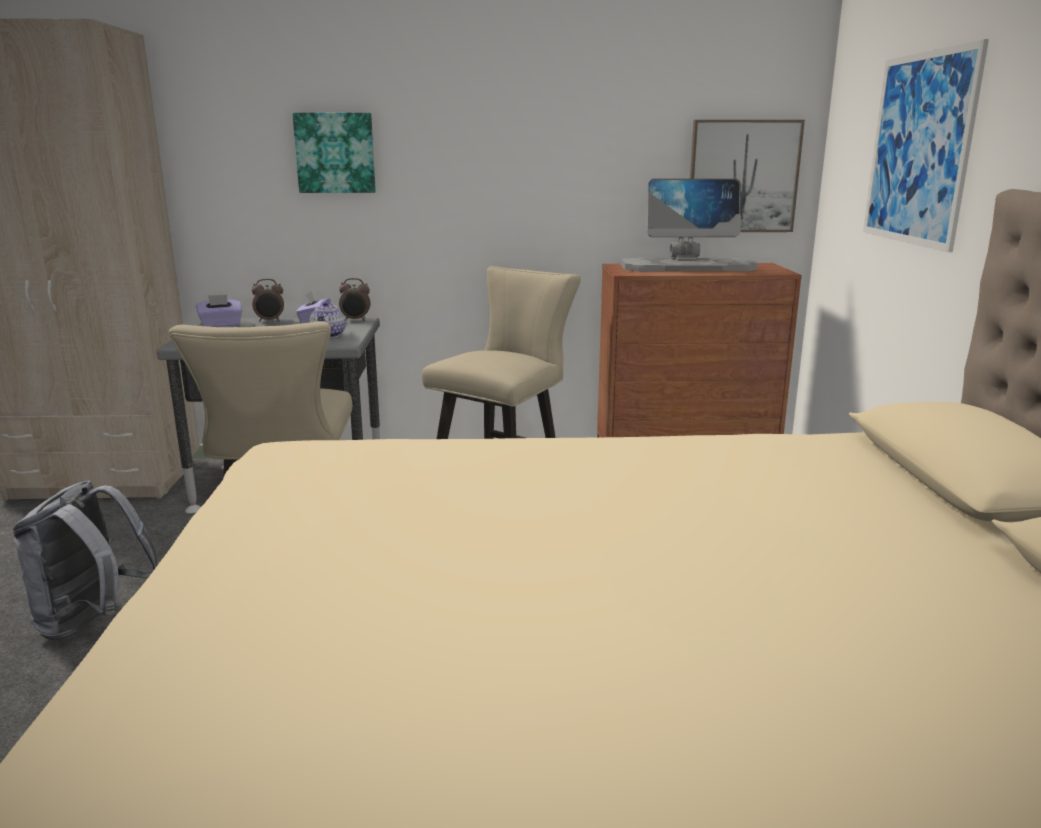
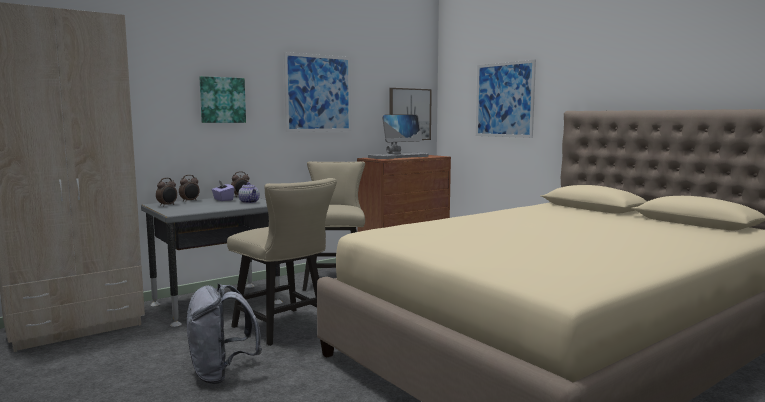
camera: 35 degrees left, 10 degrees down
(221, 326) = (167, 205): purple tissue box -> alarm clock
(524, 136) = (318, 93): none -> picture

